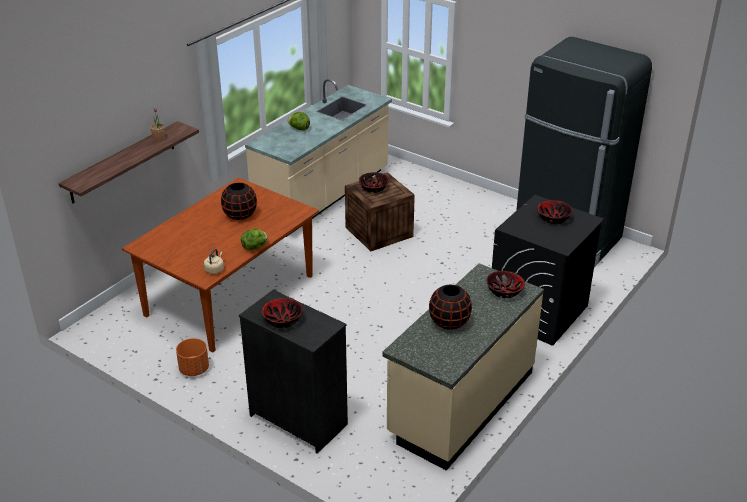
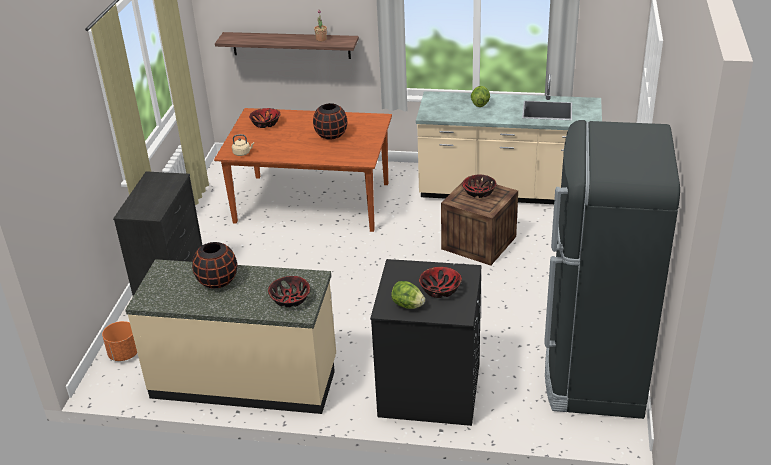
camera: 65 degrees right, 0 degrees up
(194, 369) = (206, 223): orange planter -> orange planter (124, 354)
(255, 247) = (288, 158): lettuce -> lettuce (408, 305)
(282, 320) = (148, 191): bowl -> bowl (265, 123)

